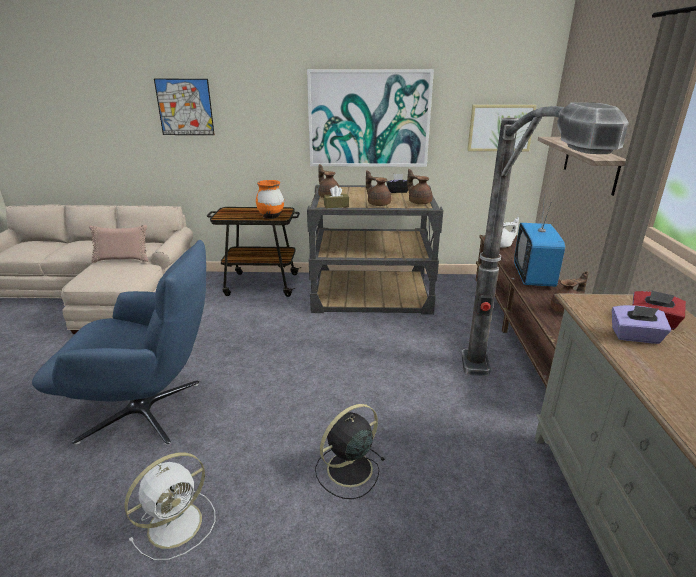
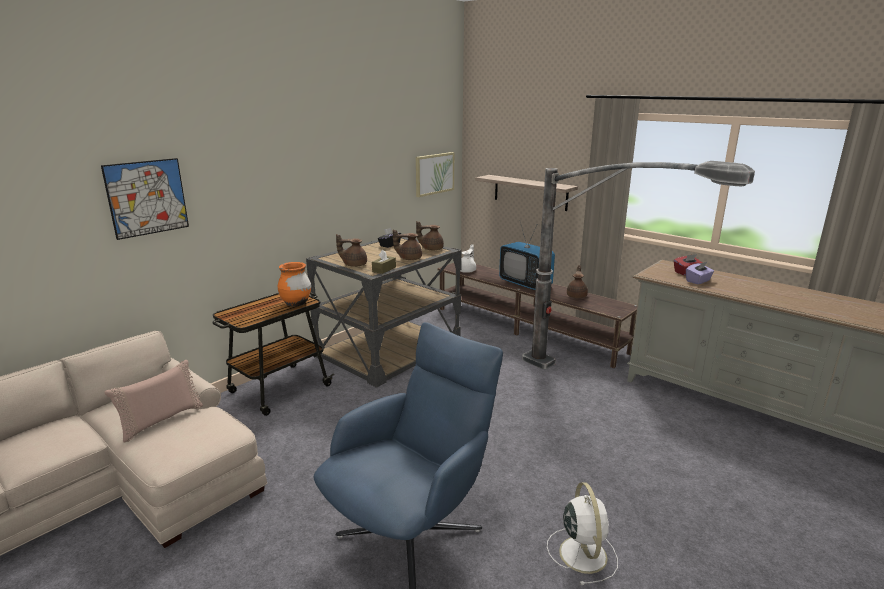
camera: 50 degrees left, 5 degrees down
(348, 470) = (594, 454): black fan -> none
(369, 119) = (343, 181): picture -> none

